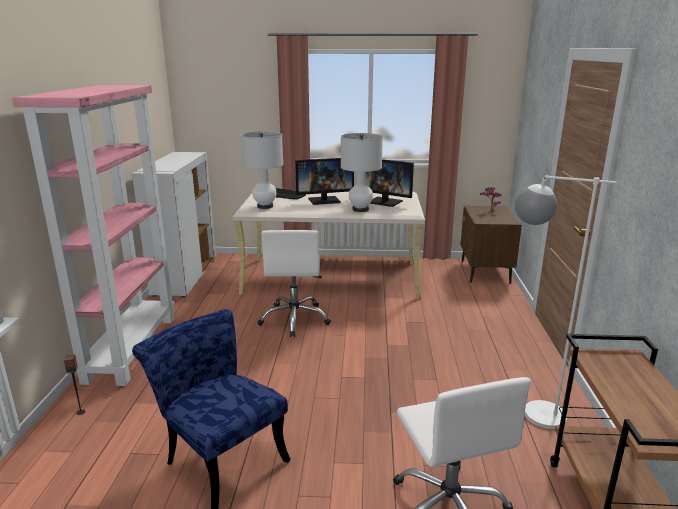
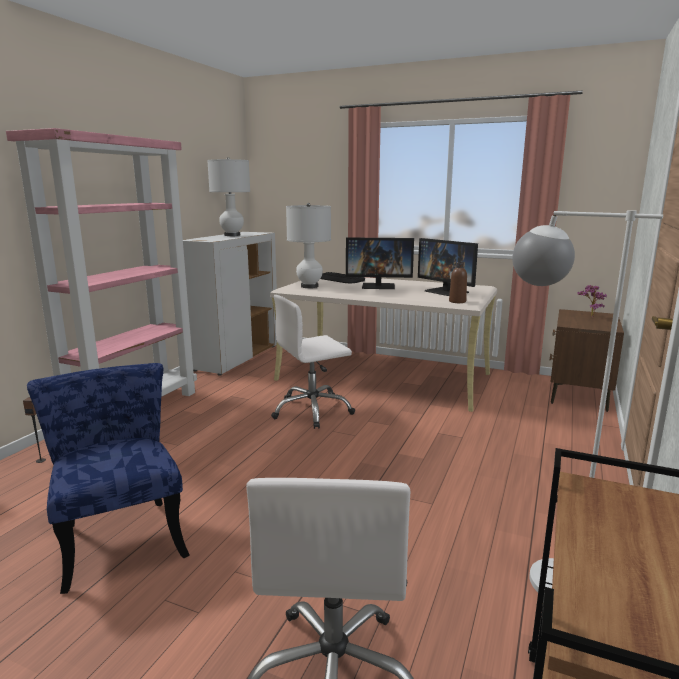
camera: 20 degrees right, 5 degrees down
(295, 319) = (312, 411): white office chair -> white office chair turned 45 degrees clockwise
(360, 209) = (409, 296): white table lamp -> white table lamp (232, 235)
(403, 212) = (457, 301): none -> brown bottle

